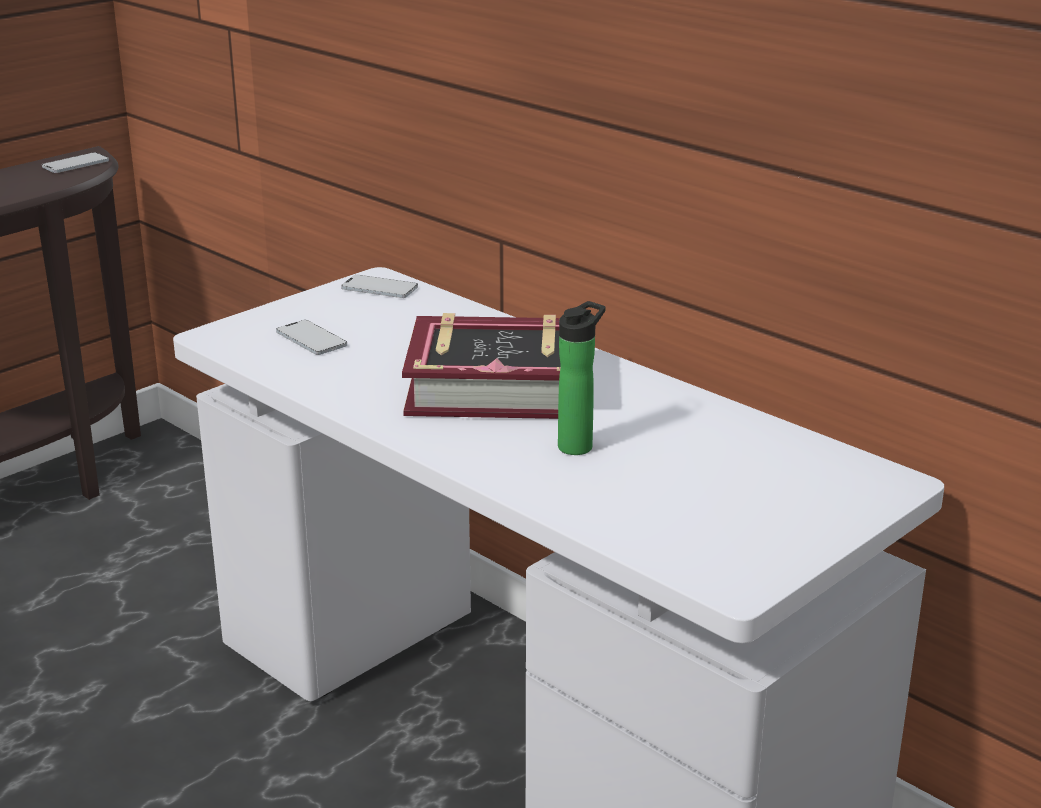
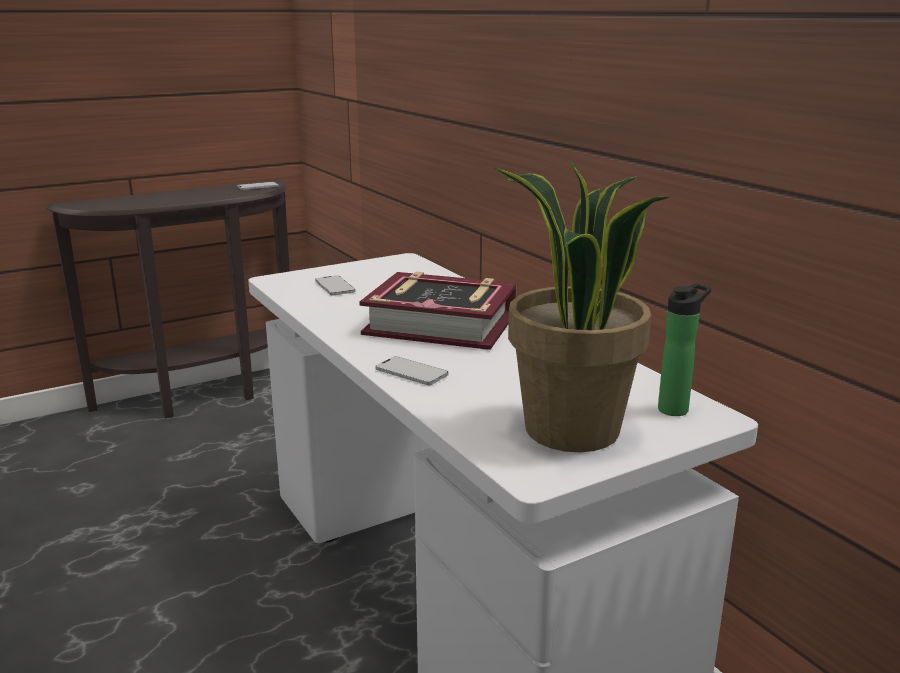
camera: 15 degrees right, 5 degrees down
(379, 288) = (401, 264): phone -> phone (411, 372)
(578, 445) = (473, 365): bottle -> bottle (676, 408)
(744, 522) = (570, 431): none -> potted plant

